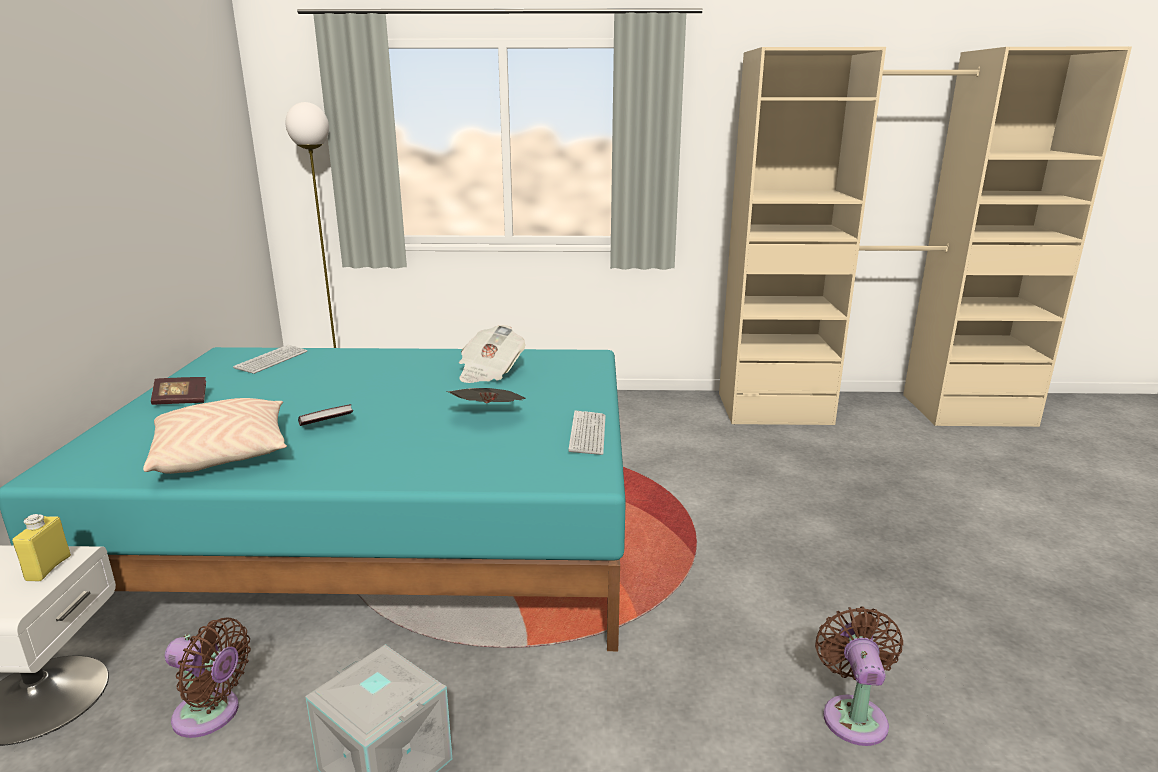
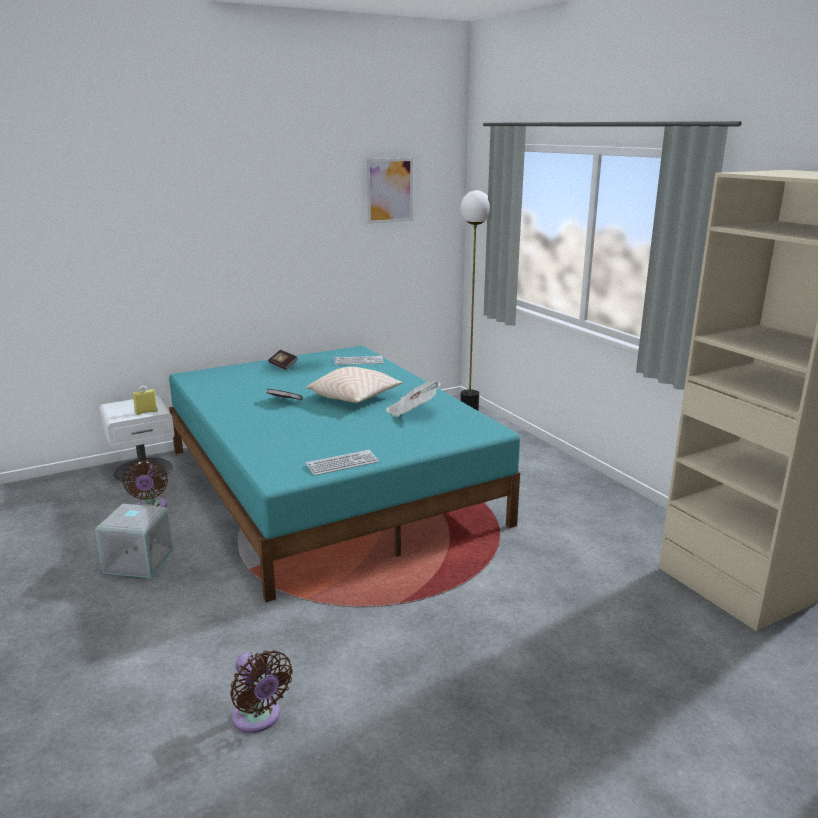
camera: 60 degrees right, 0 degrees up
(189, 104) = (389, 190): none -> picture
(223, 454) = (231, 394): beige pillow -> beige pillow (355, 397)
(489, 415) = (340, 431): newspaper -> none
(853, 715) = (258, 718): brown fan -> brown fan turned 75 degrees clockwise

